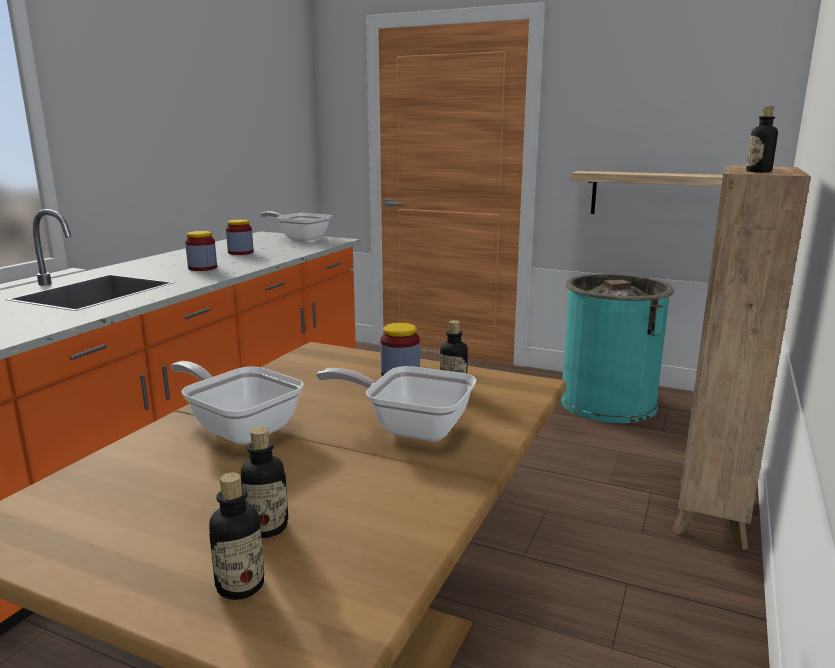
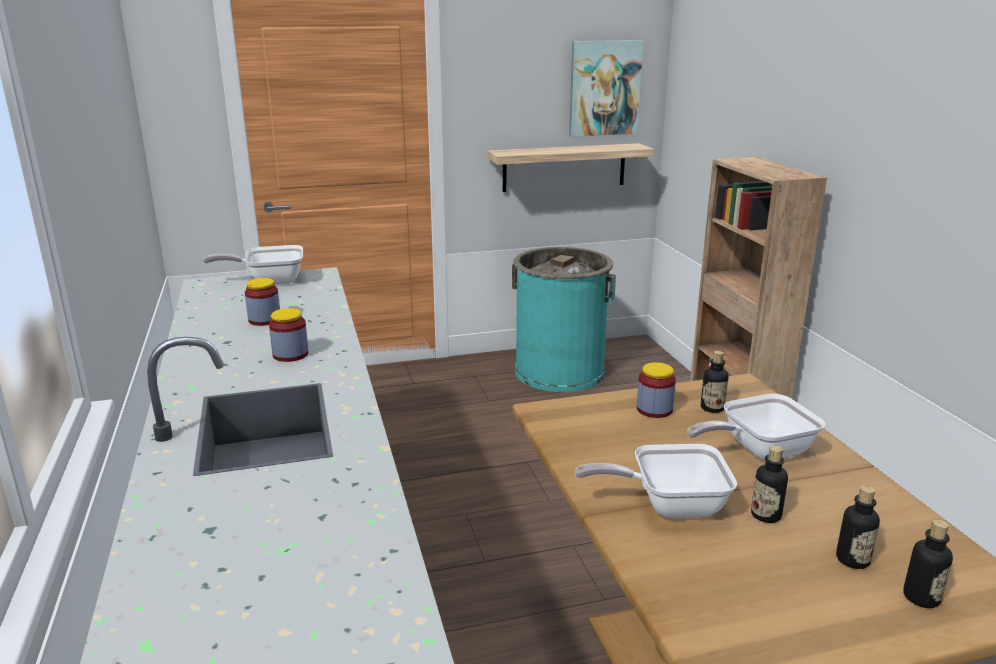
camera: 40 degrees left, 5 degrees up
(716, 111) = (604, 88): none -> picture
(758, 171) = (781, 173): bottle -> bottle (765, 515)

